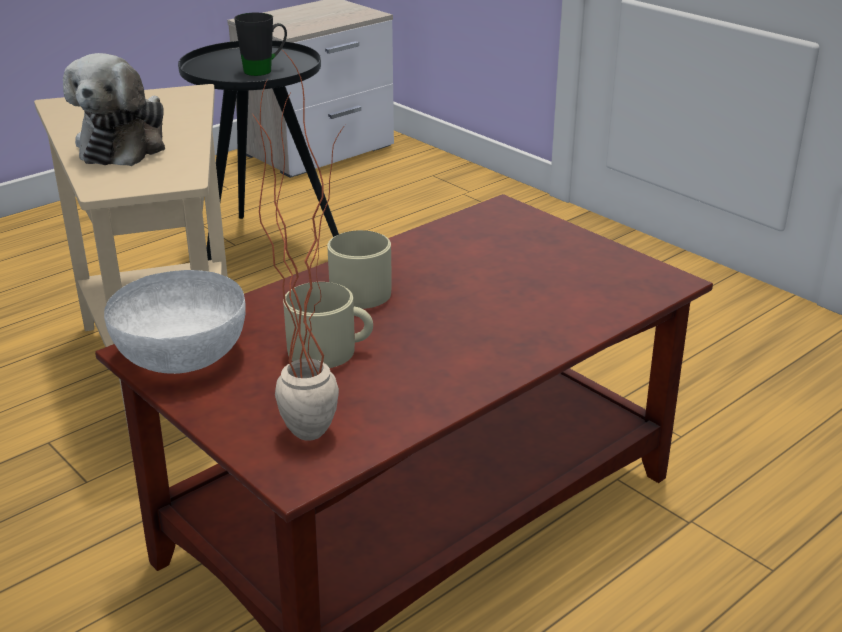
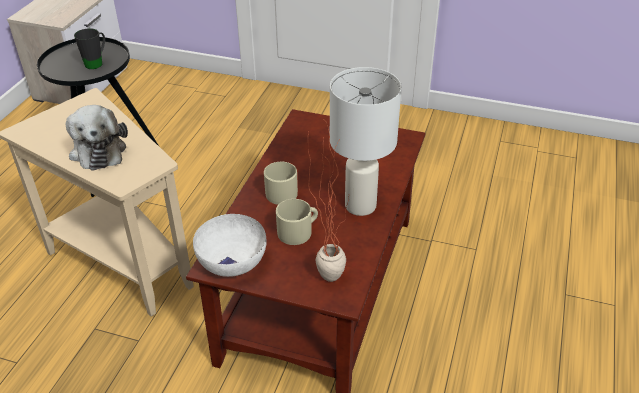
camera: 30 degrees left, 10 degrees up
(476, 350) = (360, 206): none -> white table lamp

